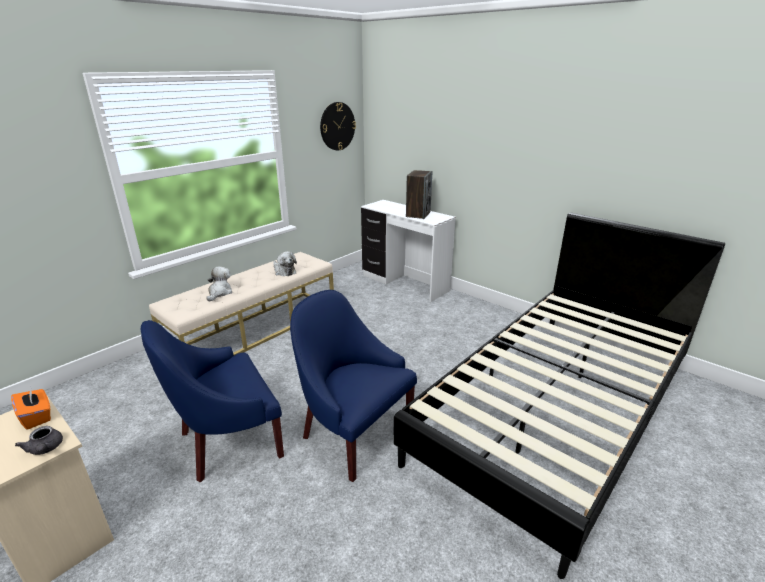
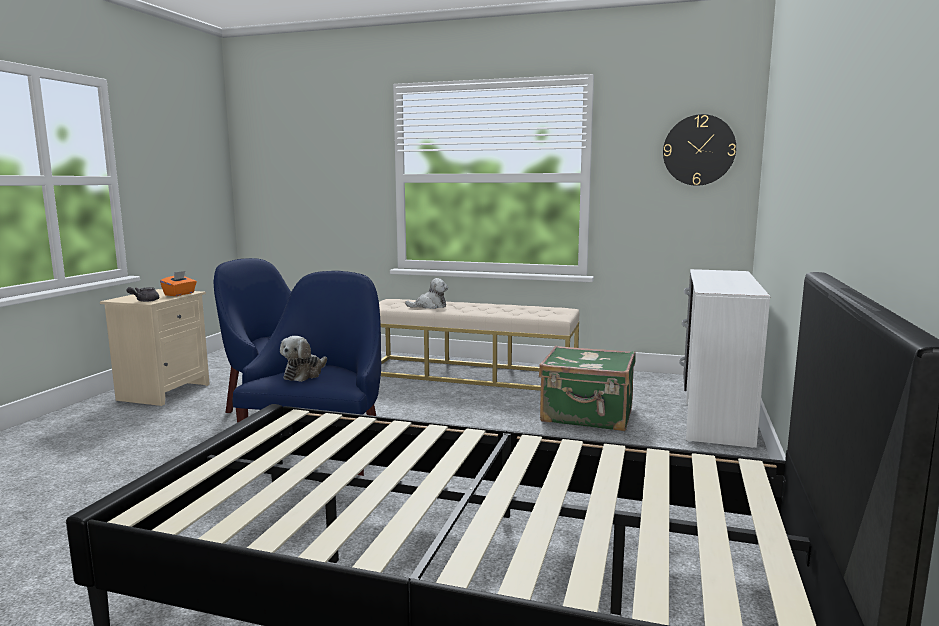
camera: 65 degrees right, 15 degrees down
(284, 271) = (510, 312): plush toy -> plush toy (304, 374)
(376, 315) = (587, 416): none -> green suitcase
(418, 214) = (724, 284): speaker -> none

